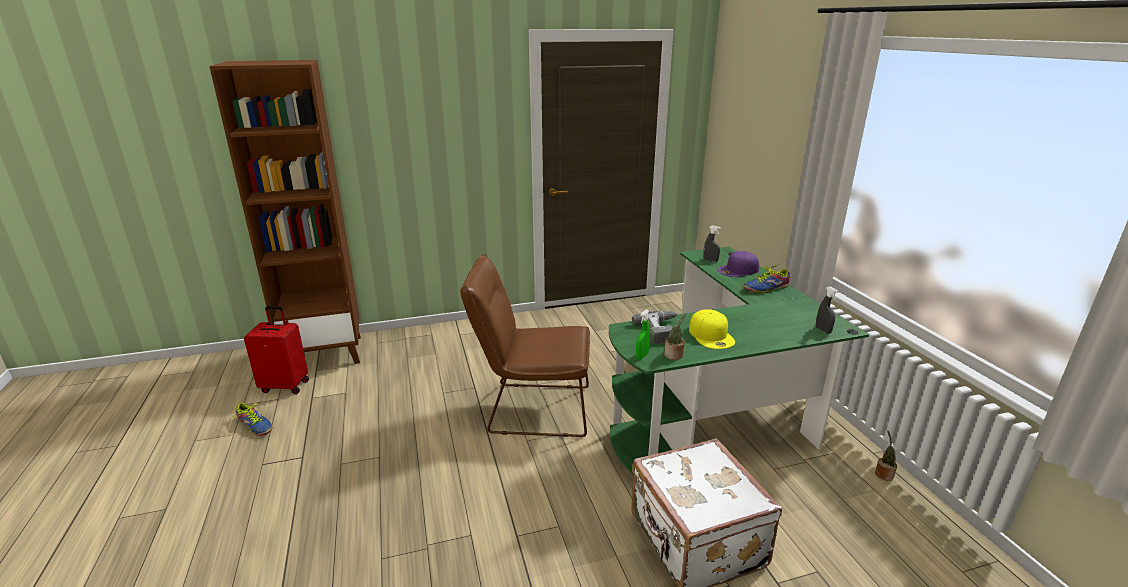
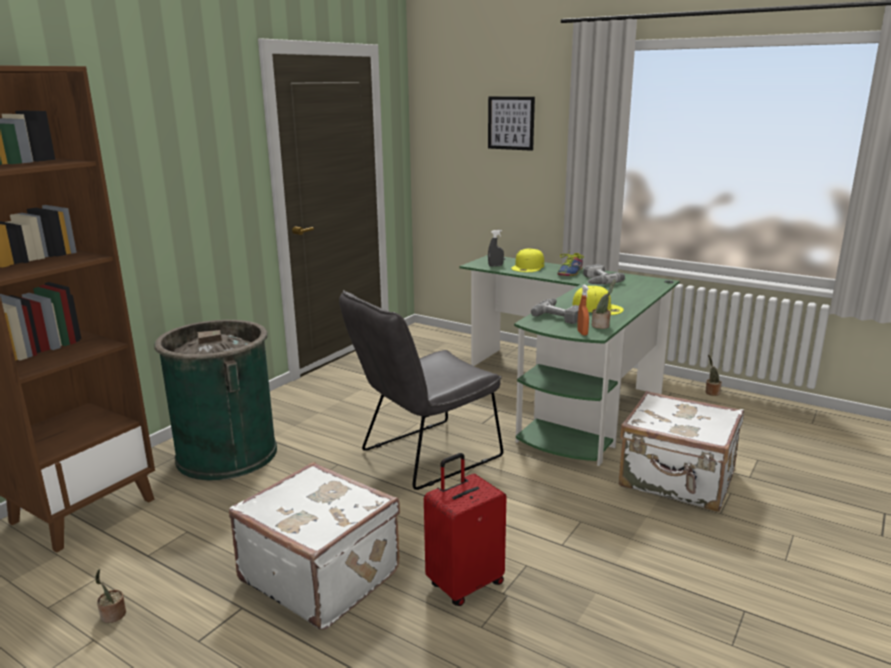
camera: 40 degrees left, 5 degrees down
(255, 425) = (112, 616): shoe -> potted plant
(285, 386) = (82, 562): red suitcase -> red suitcase (464, 584)
(360, 461) = (321, 574): none -> white suitcase
(429, 350) = (227, 454): none -> green trash can
(532, 409) = (423, 456): brown chair -> grey chair
(642, 356) = (582, 333): green spray bottle -> orange spray bottle
(738, 270) = (528, 267): purple cap -> yellow cap
(773, 305) = (596, 281): none -> power drill
(775, 117) = (511, 123): none -> picture
(823, 330) = (653, 285): grey spray bottle -> none

